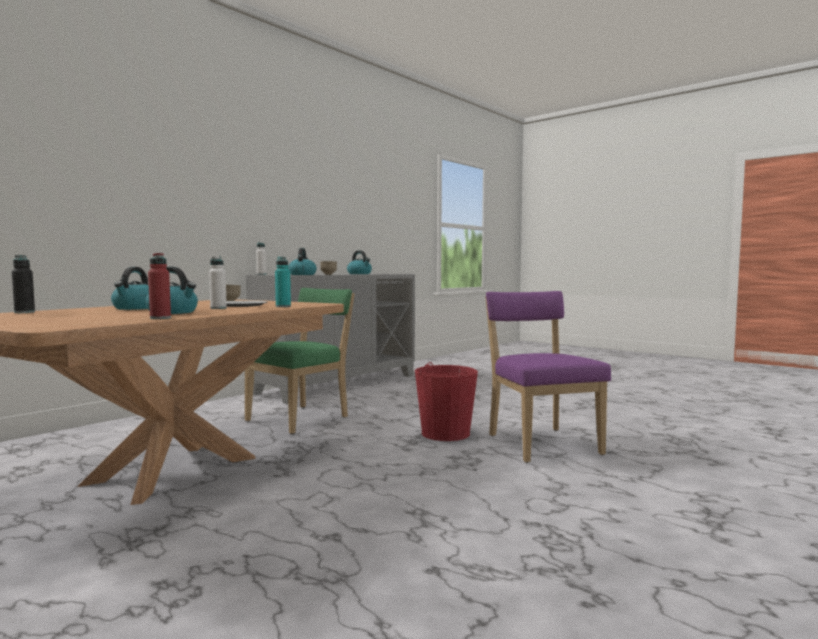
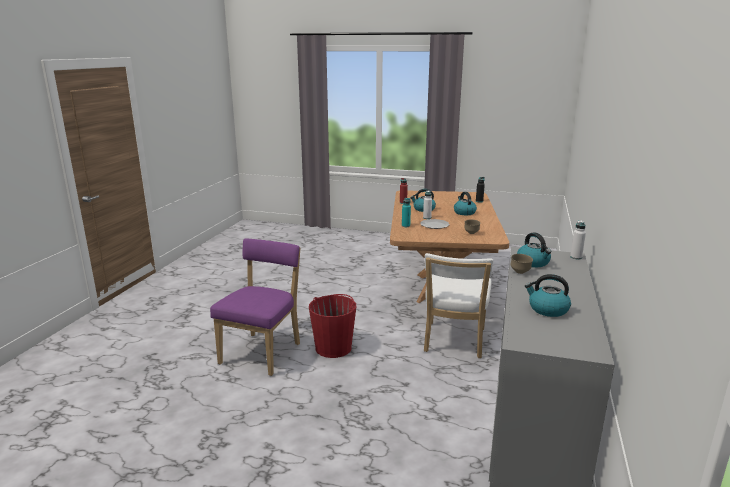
camera: 155 degrees right, 15 degrees up
(301, 418) = (453, 342): green chair -> white chair
(540, 443) = (263, 352): purple chair -> purple chair turned 120 degrees counterclockwise

